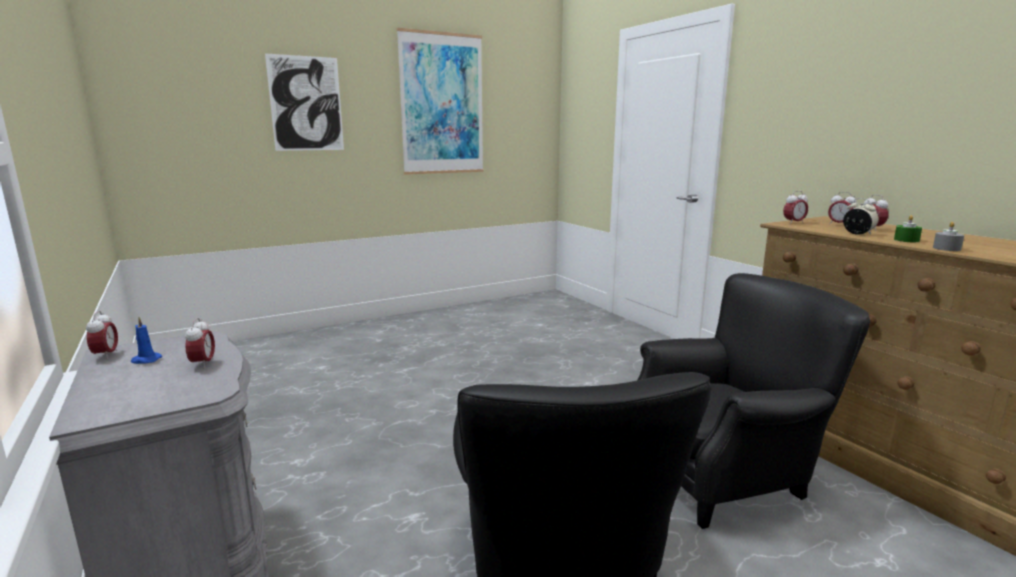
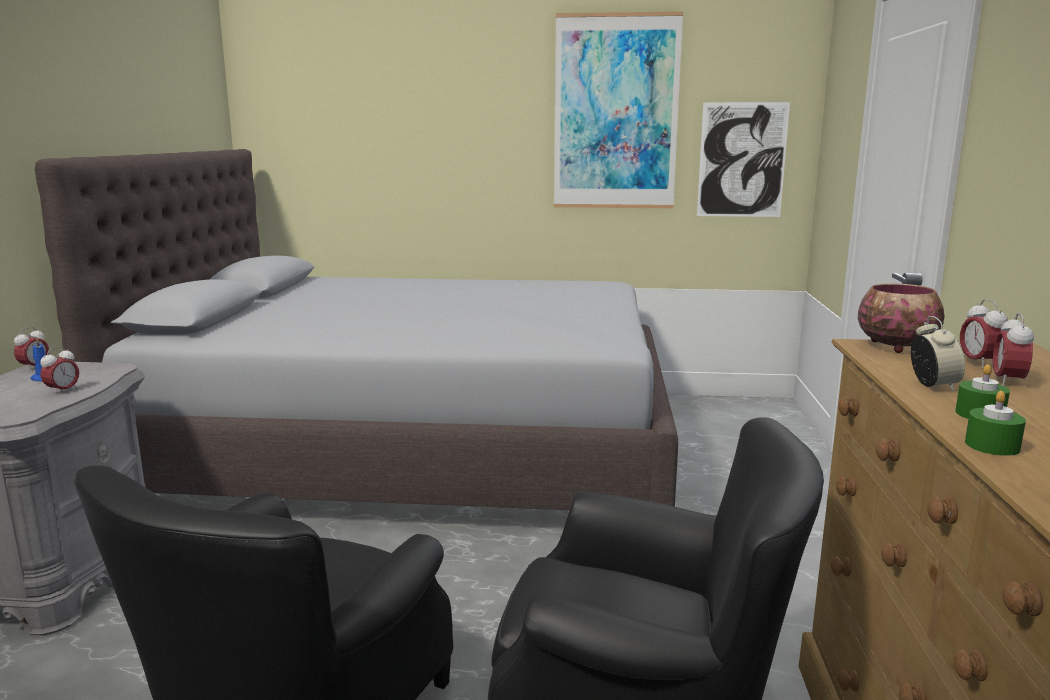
camera: 35 degrees right, 0 degrees up
(306, 104) = (436, 117): picture -> picture (742, 160)
(366, 370) = (414, 448): none -> grey bed
(793, 223) = (896, 347): alarm clock -> bowl
(946, 248) = (992, 446): grey candle -> green candle

